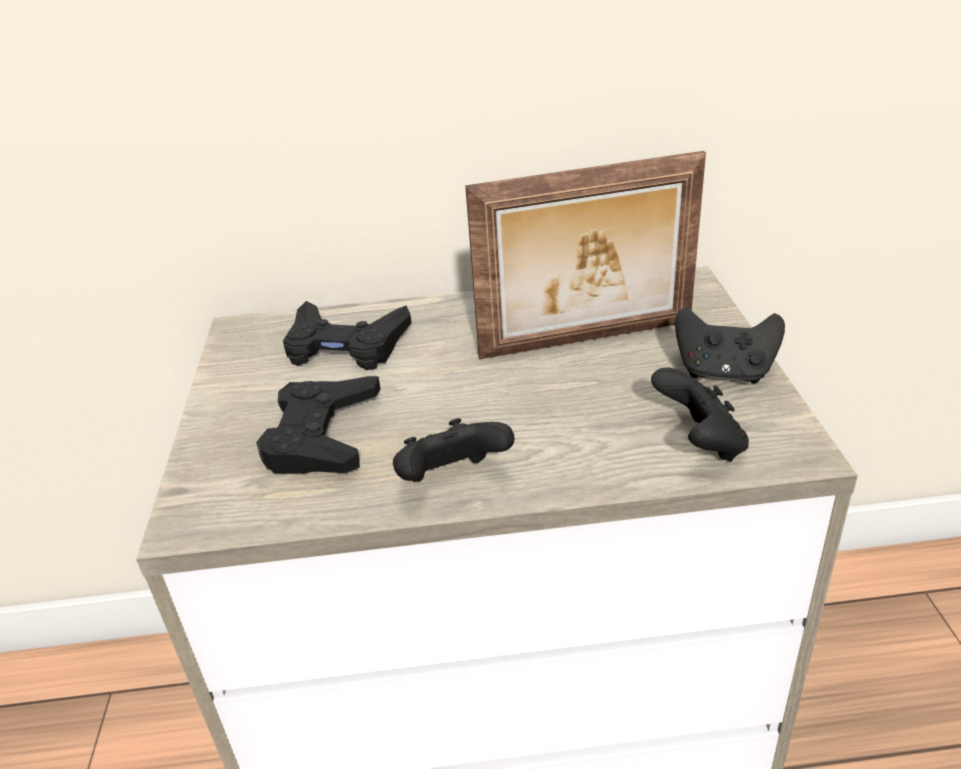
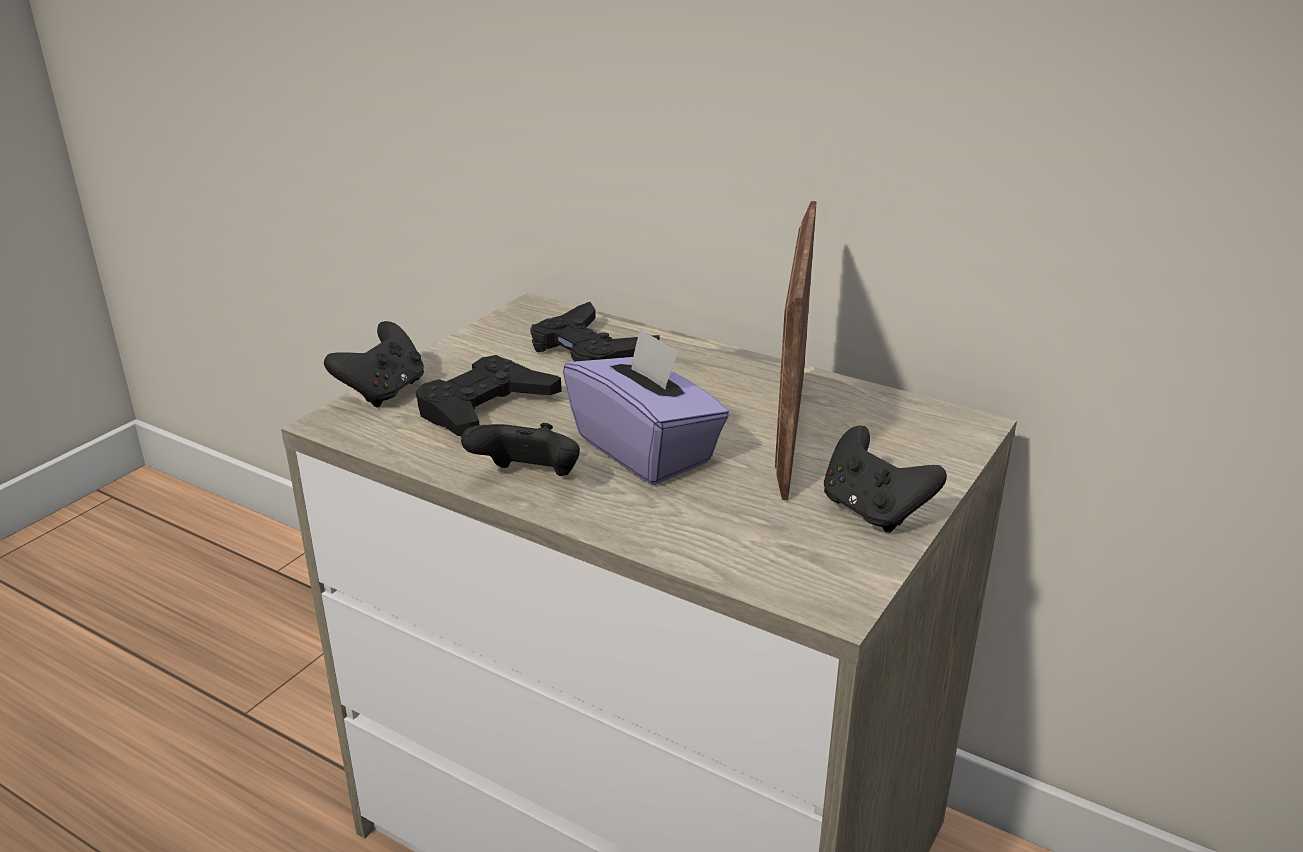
camera: 35 degrees right, 5 degrees down
(507, 406) = (645, 450): none -> purple tissue box
(587, 341) = (789, 432): picture frame -> picture frame turned 75 degrees clockwise
(700, 443) = (757, 551): black game controller -> black game controller (383, 392)

